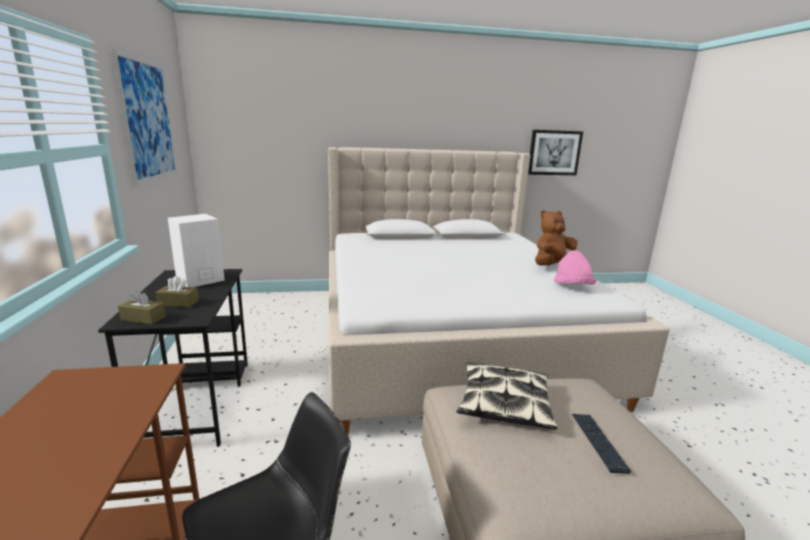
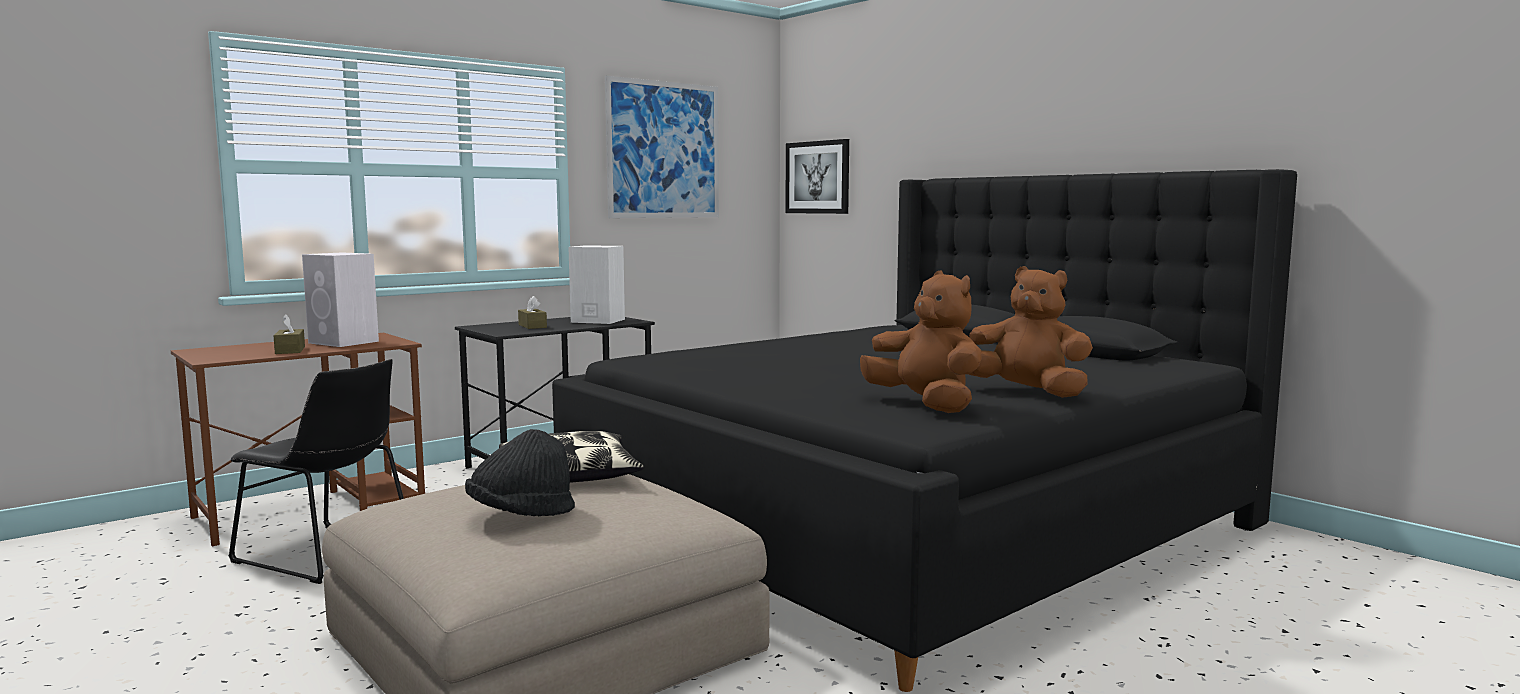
camera: 60 degrees right, 10 degrees down
(89, 403) = (344, 342): none -> white speaker
(143, 318) = (488, 327): brown tissue box -> brown tissue box (290, 350)
(450, 337) = (914, 522): beige bed -> black bed
(554, 152) = (1405, 167): picture -> picture (817, 177)
(572, 287) = (925, 405): pink hat -> brown plush toy
(598, 442) = (521, 515): keyboard -> black hat

